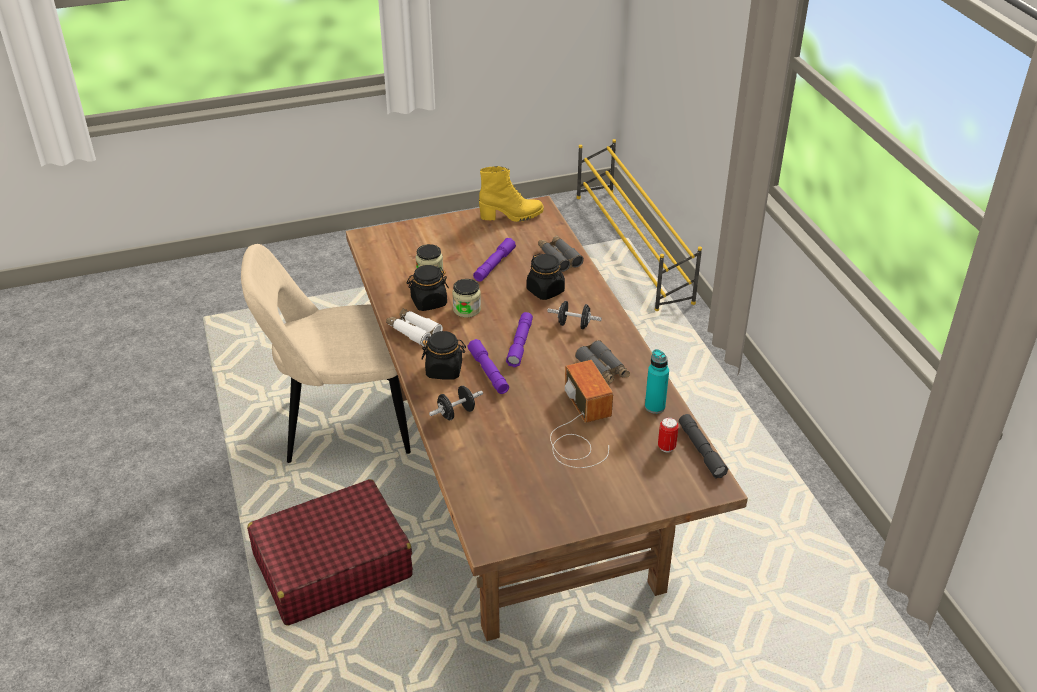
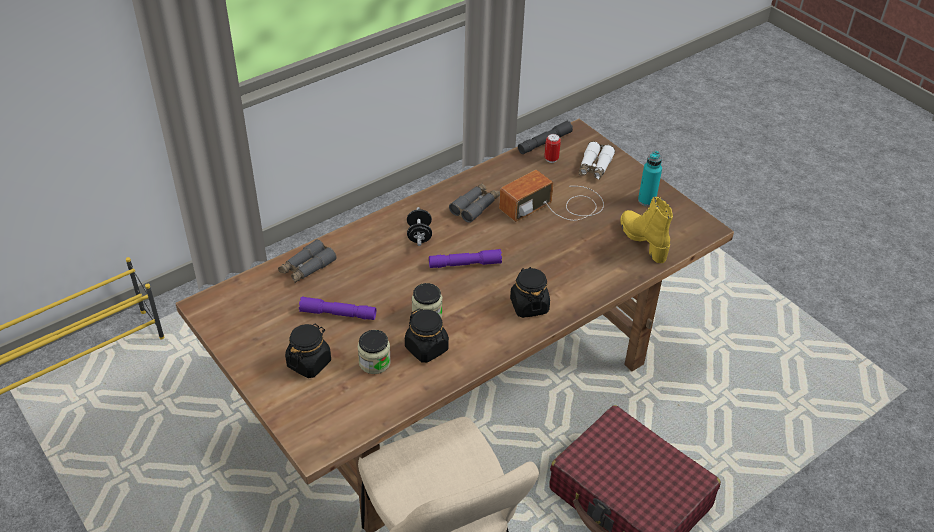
camera: 110 degrees left, 5 degrees up
(413, 331) = (481, 345): white binoculars -> white binoculars (594, 167)
(456, 413) = (581, 282): black dumbbell -> none
(488, 372) = (516, 275): purple flashlight -> none
(511, 216) = (231, 323): yellow boot -> yellow boot (644, 241)
(545, 291) = (371, 265): black jar -> black jar (309, 363)
(655, 407) = (508, 171): turquoise bottle -> turquoise bottle (646, 200)

